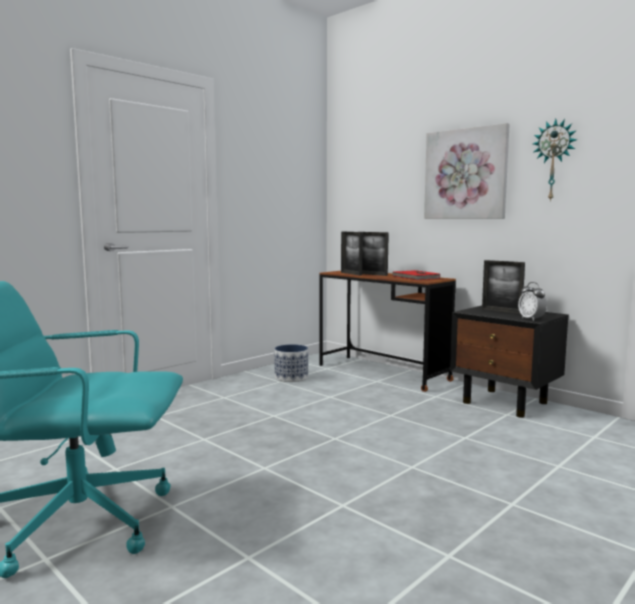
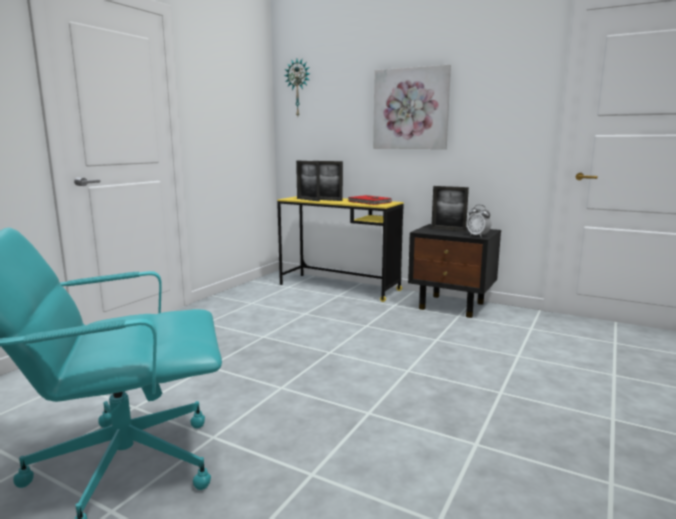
camera: 15 degrees left, 5 degrees up
(291, 377) = (260, 298): planter -> none
(382, 373) = (339, 287): brown desk -> yellow desk
(554, 160) = (489, 99): wall clock -> wall clock (298, 88)

